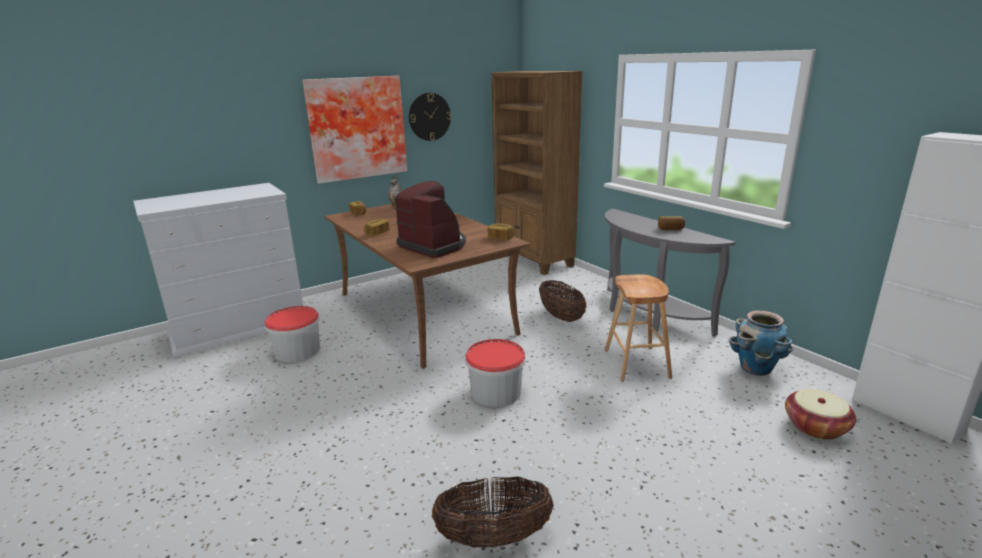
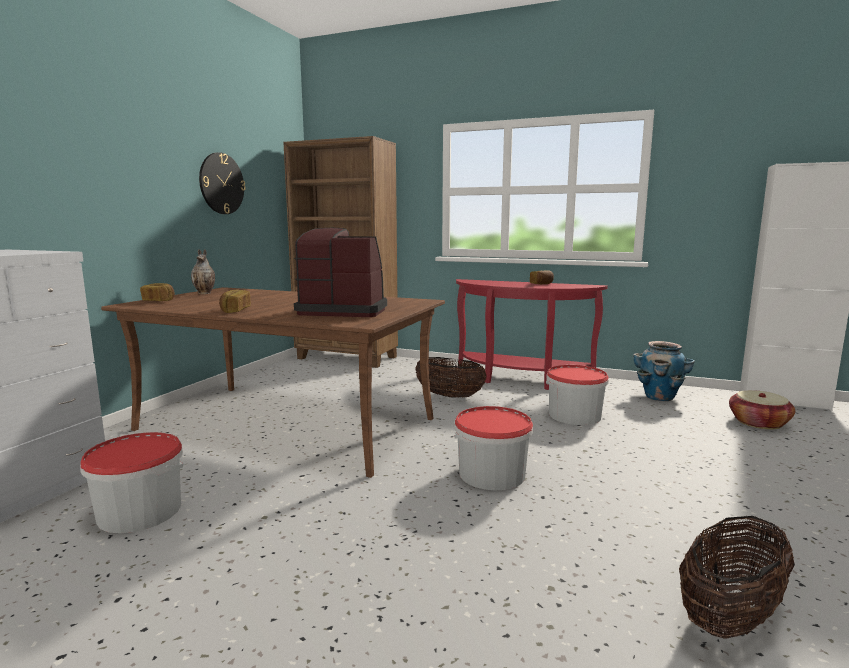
camera: 35 degrees left, 10 degrees down
(356, 128) = (137, 183): picture -> none
(500, 238) = (405, 300): bread -> none
(636, 364) = (575, 415): brown stool -> bucket
(646, 315) = (520, 380): grey console table -> red console table

